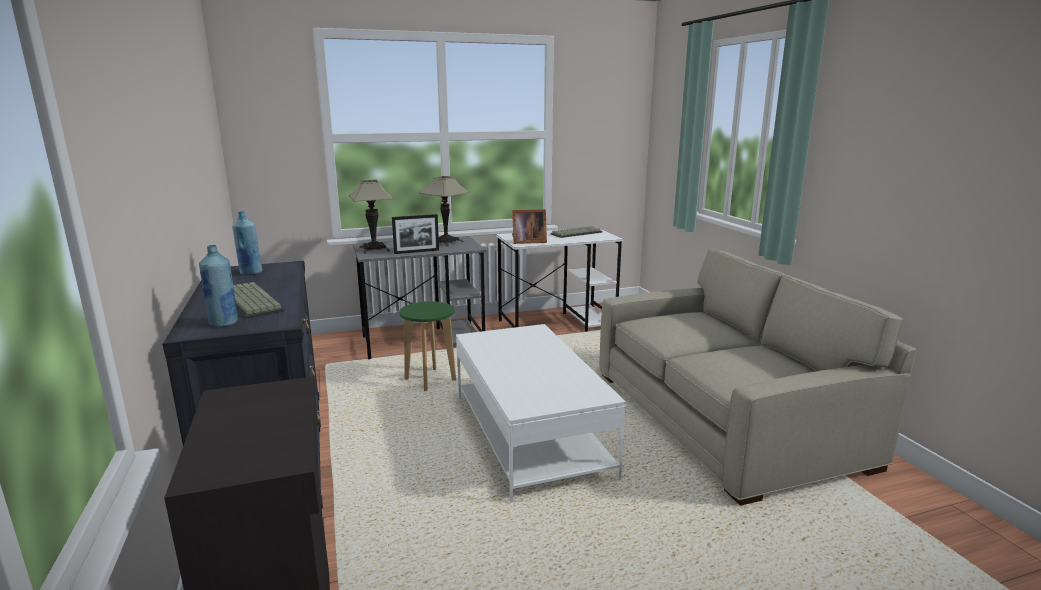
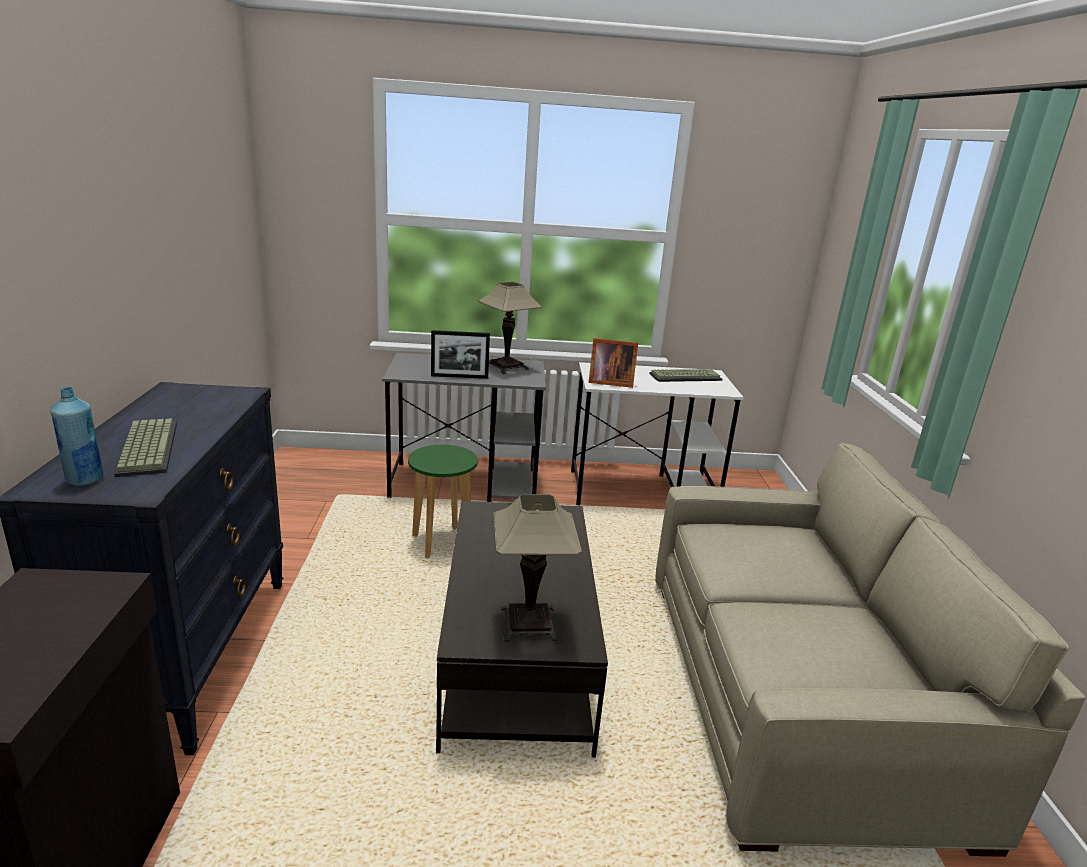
camera: 15 degrees right, 5 degrees up
(250, 273) = (193, 399): blue bottle -> none
(374, 249) = (413, 365): table lamp -> table lamp (529, 623)
(530, 435) = (517, 654): white coffee table -> black coffee table

